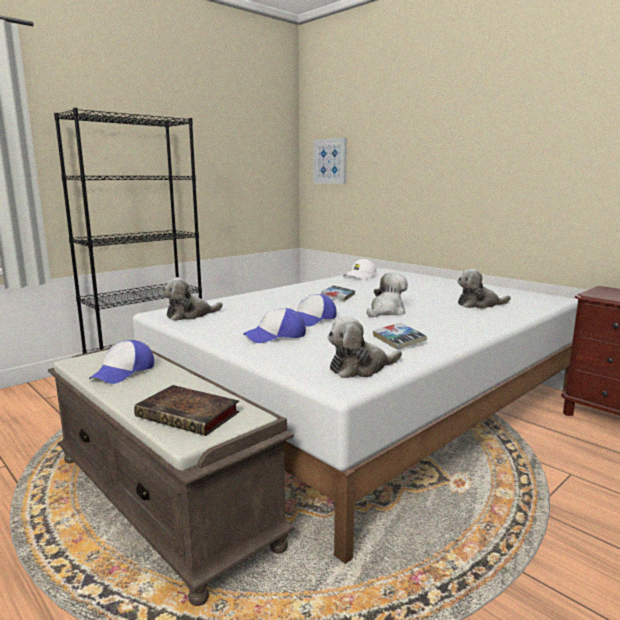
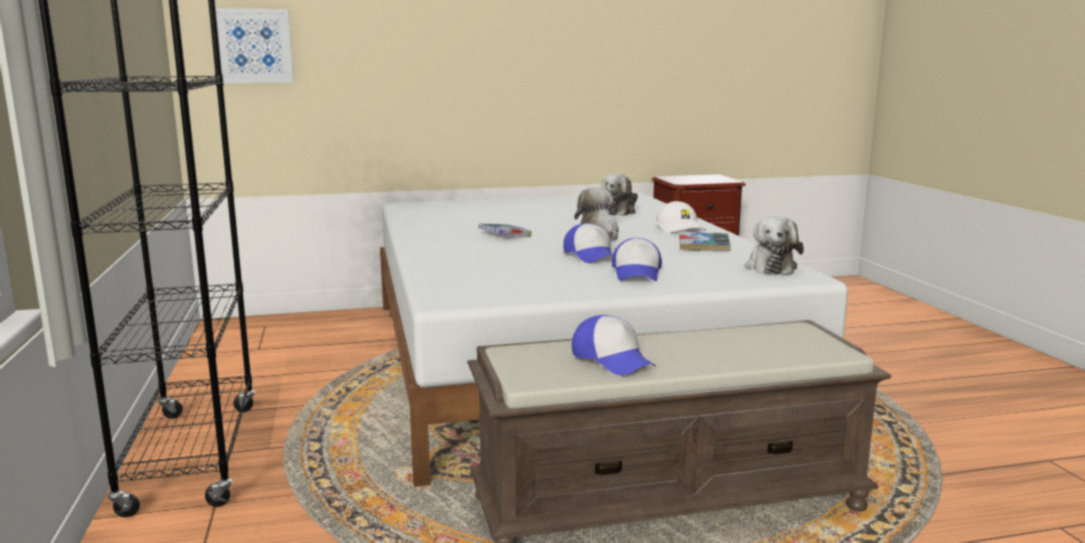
camera: 60 degrees left, 0 degrees up
(190, 315) = (484, 290): plush toy -> none
(190, 415) = (781, 345): book -> none
(360, 276) = (418, 215): white cap -> white cap (681, 228)

